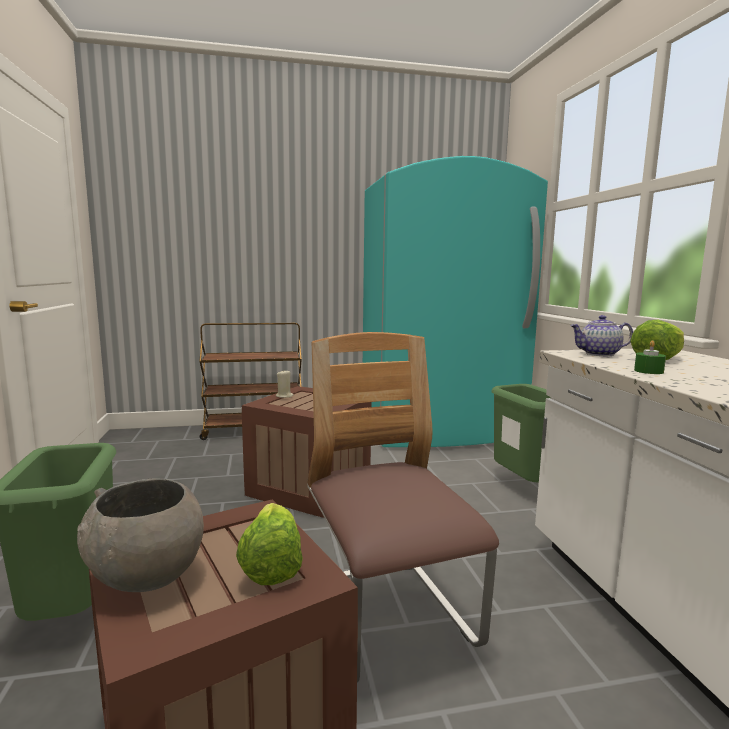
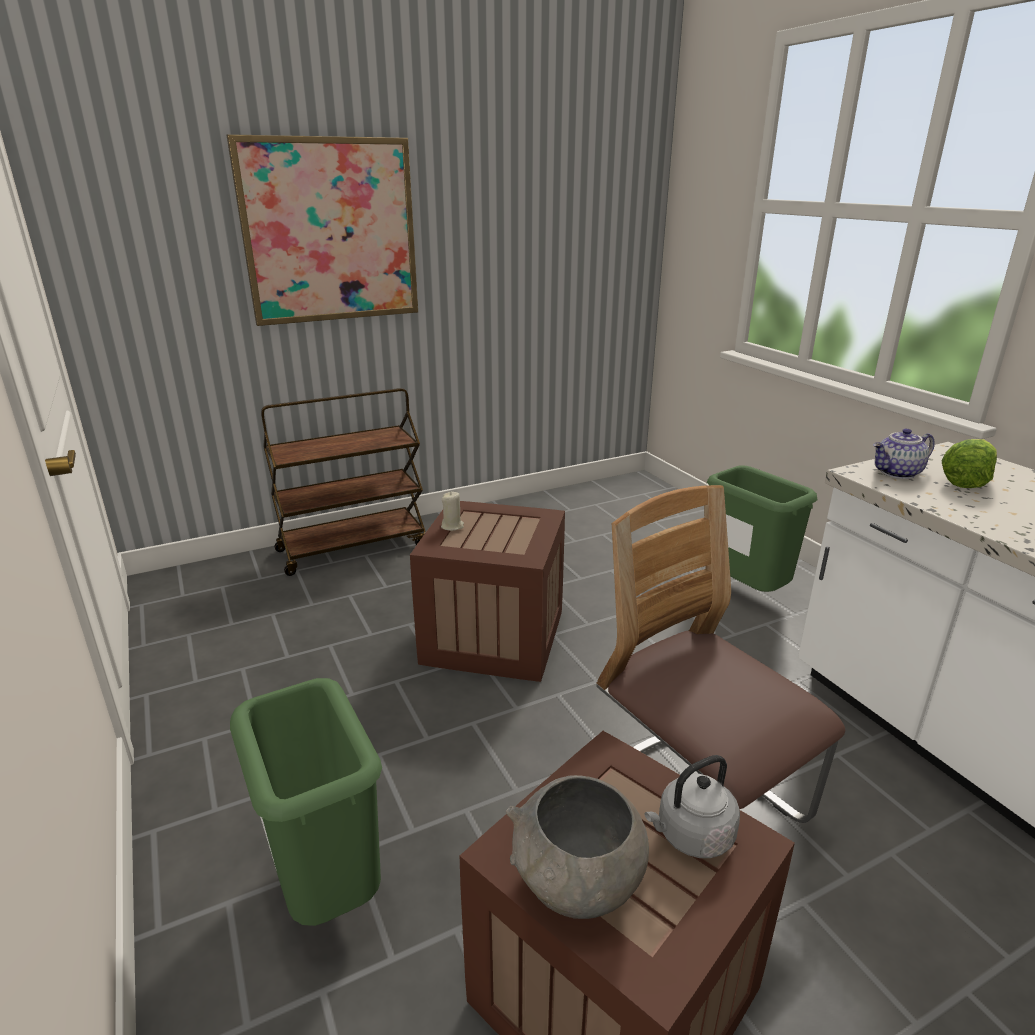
camera: 15 degrees left, 15 degrees up
(262, 223) = (330, 231): none -> picture
(271, 566) = (691, 836): lettuce -> grey kettle
(440, 430) = (602, 512): turquoise fridge -> none
(648, 371) = (981, 515): green candle -> none

